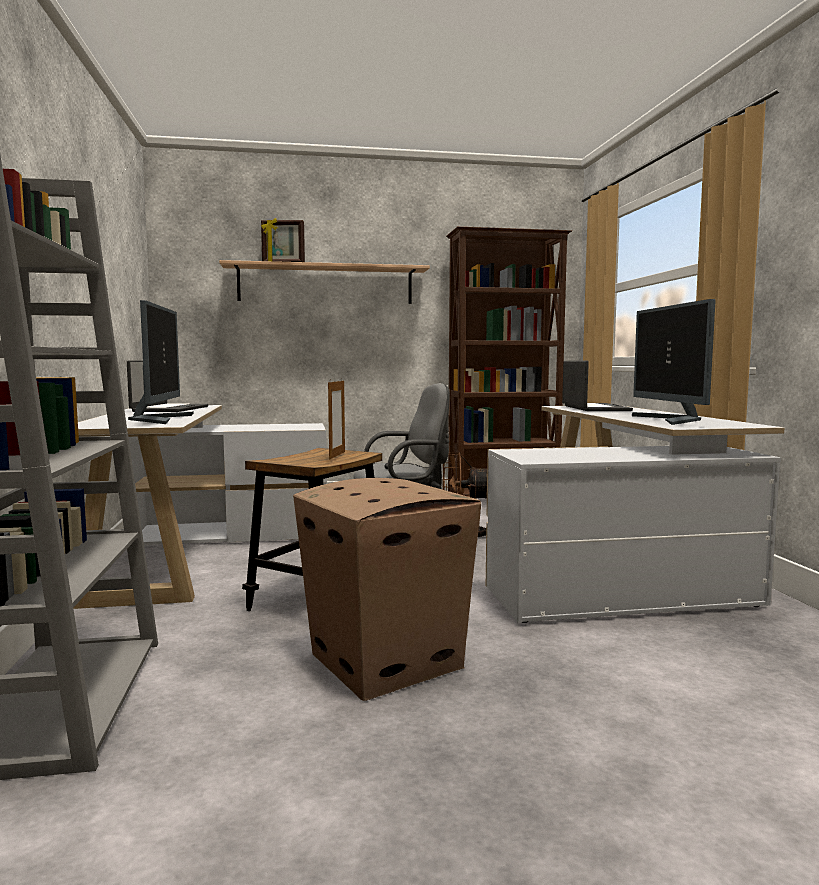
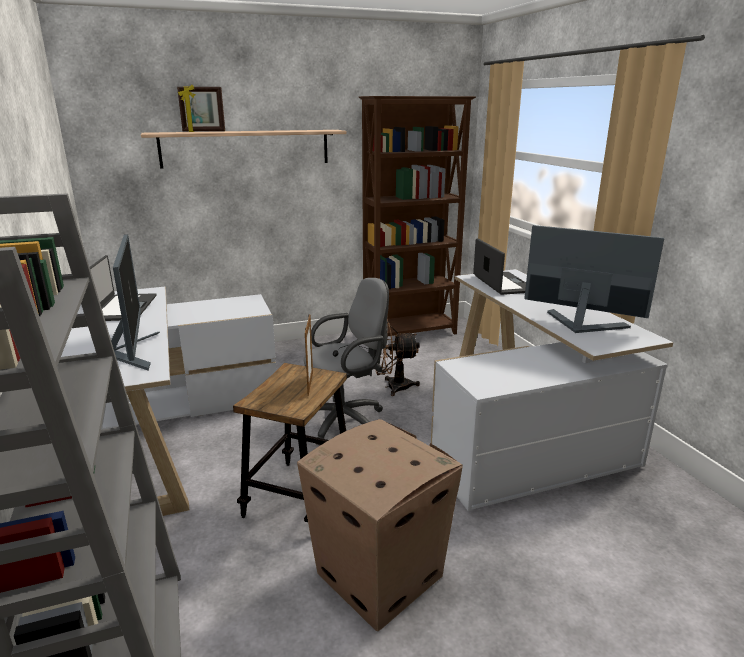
camera: 10 degrees left, 15 degrees up
(671, 420) = (580, 324): monitor -> monitor turned 135 degrees clockwise

